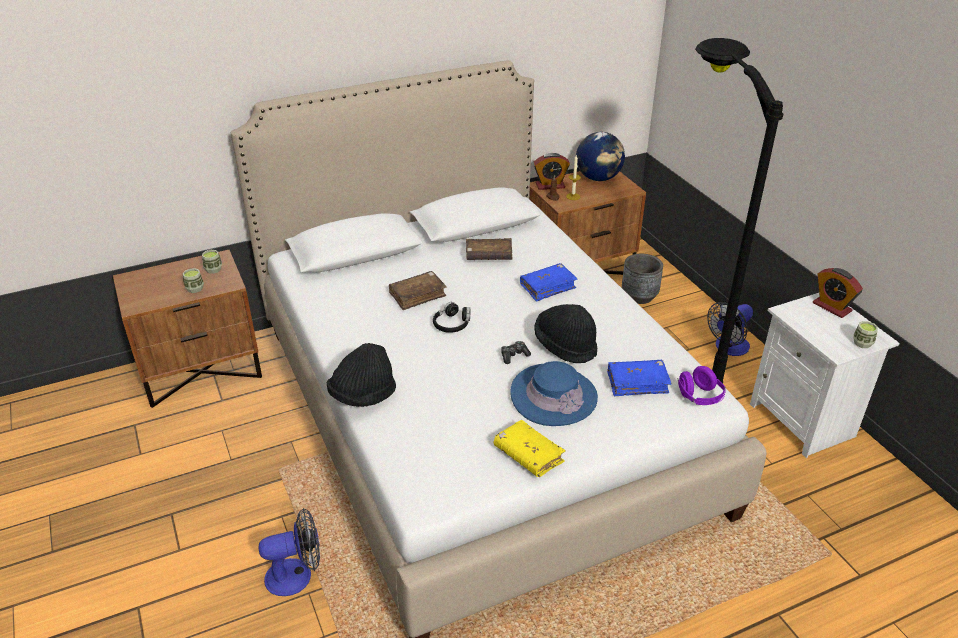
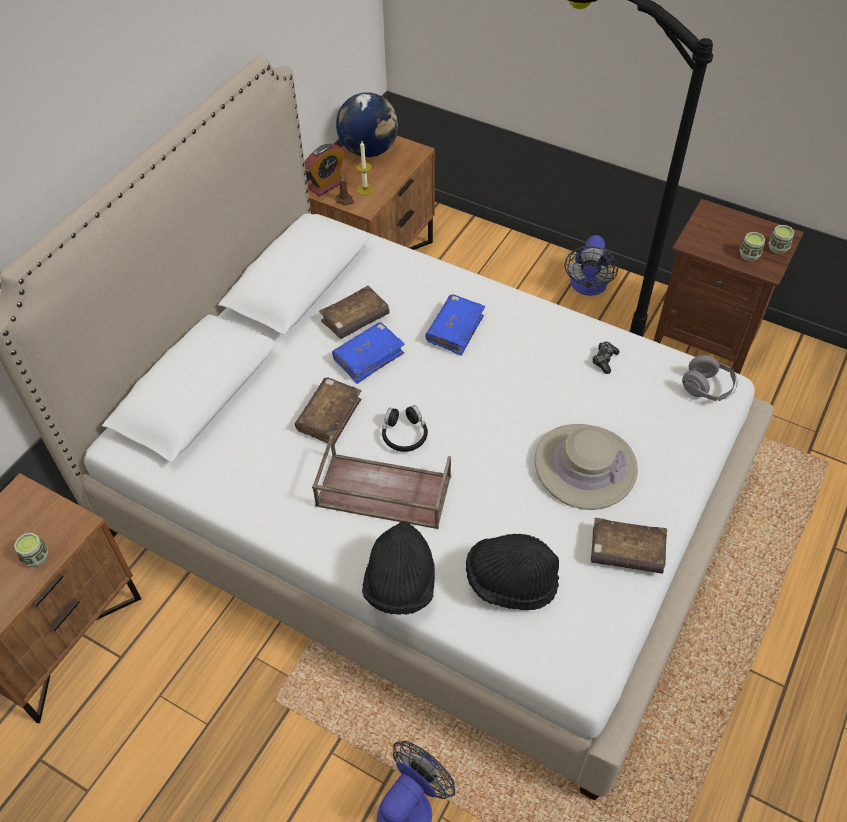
camera: 35 degrees left, 15 degrees up
(213, 269) = (31, 515): cup -> cup (749, 255)
(405, 345) = (382, 492): none -> brown tray
(514, 355) = (504, 438): game controller -> game controller (604, 360)
(528, 455) = (626, 552): yellow book -> brown book
(553, 396) = (585, 466): blue hat -> beige hat
(565, 346) = (539, 397): black hat -> black hat (510, 582)
(637, 383) = (643, 404): blue book -> blue book (368, 357)
(639, 296) = (459, 266): grey planter -> none
(699, 397) = (707, 389): purple headphones -> grey headphones
(803, 420) = (707, 334): white nightstand -> brown nightstand
(831, 307) = (722, 218): alarm clock -> none

